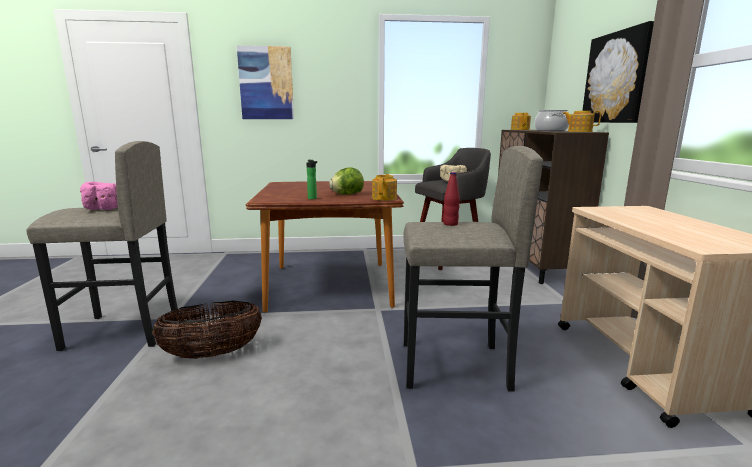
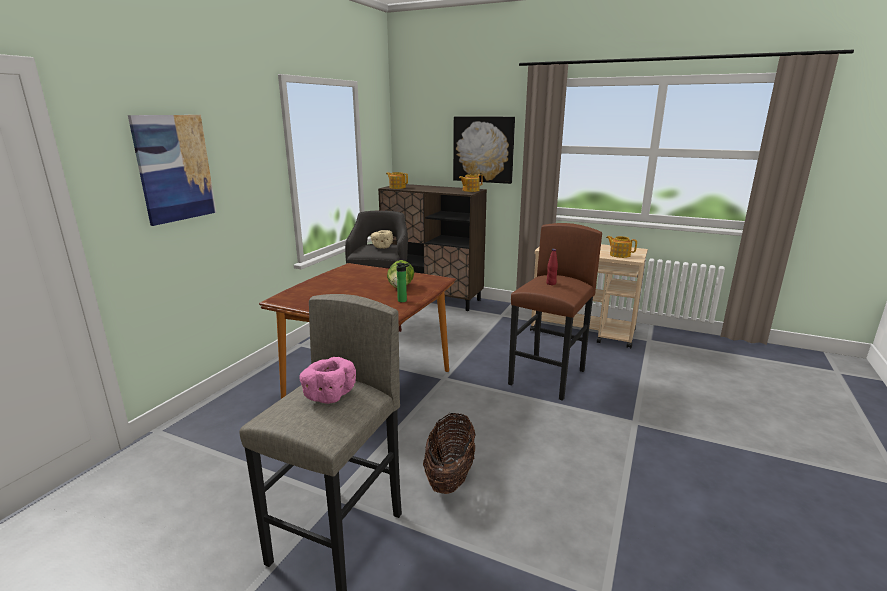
camera: 60 degrees left, 5 degrees up
(384, 198) = (437, 280): teapot -> teapot (619, 255)
(454, 366) = (548, 377): grey stool -> brown stool
(551, 130) = (438, 189): cooking pot -> none

